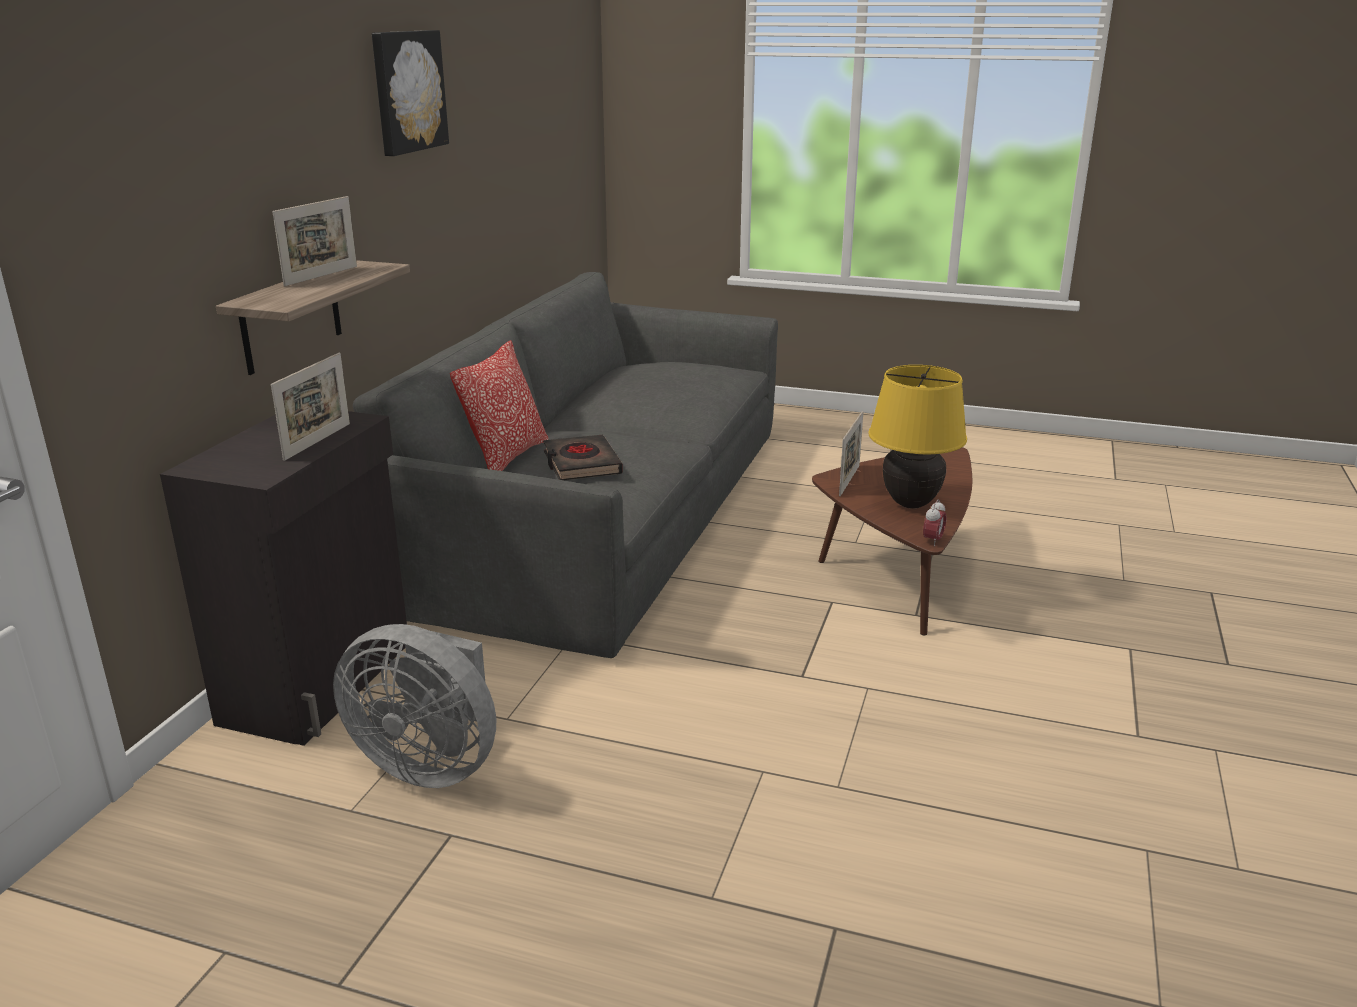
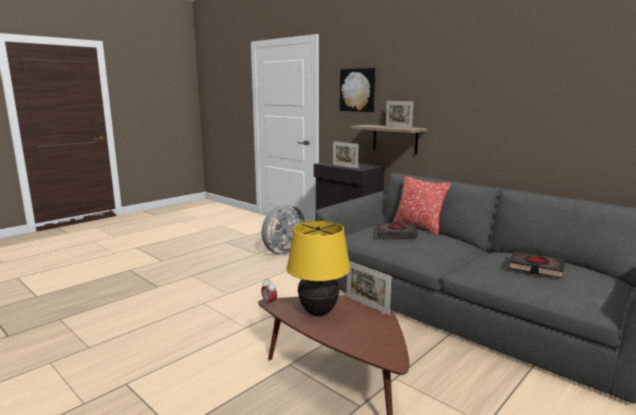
camera: 115 degrees right, 10 degrees down
(407, 91) = (489, 65): picture -> picture (358, 90)
(667, 381) = (536, 268): none -> black book

